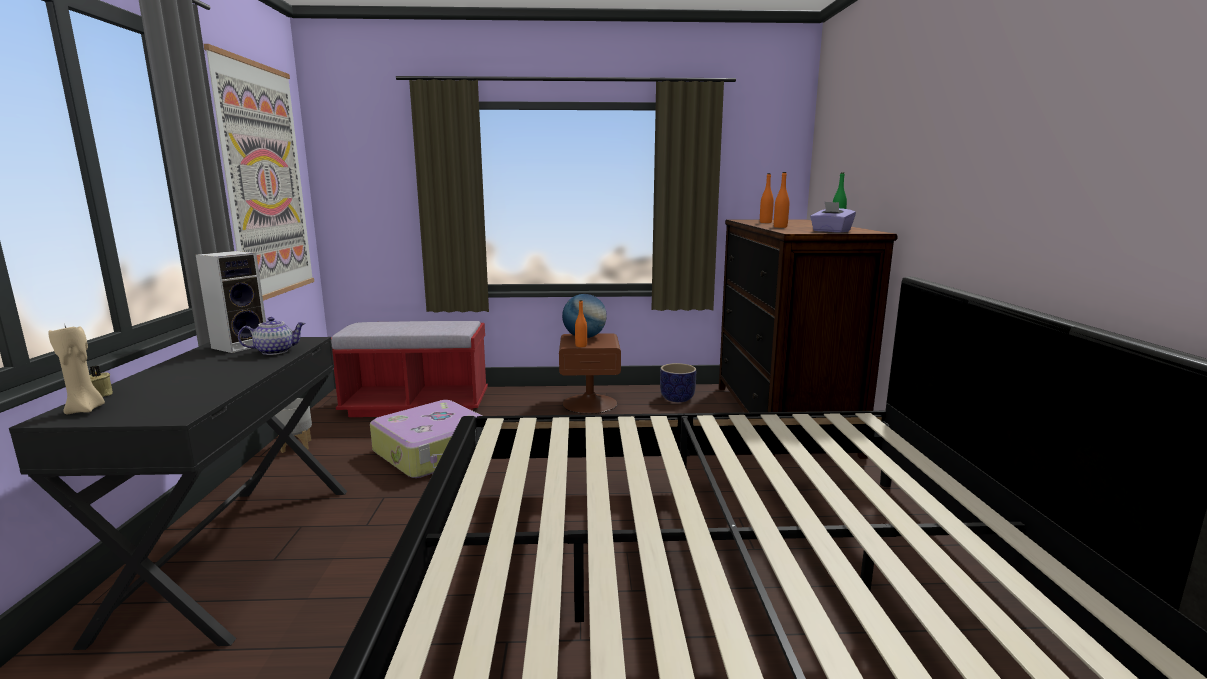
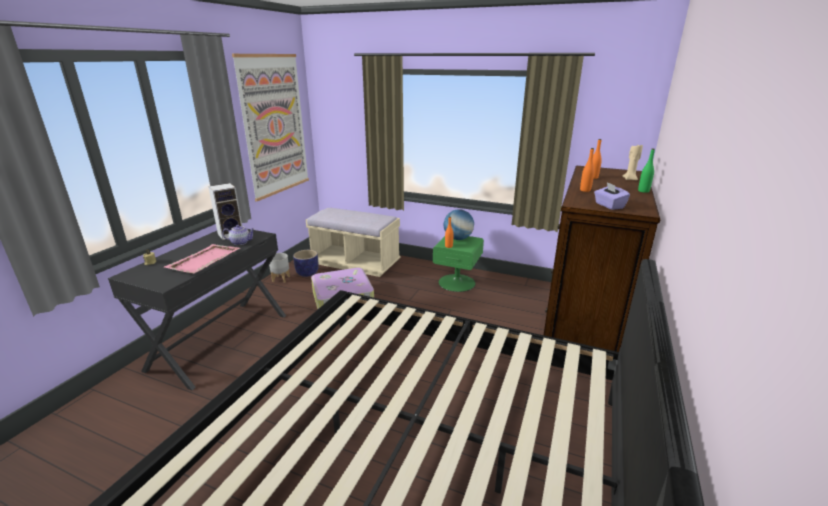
camera: 25 degrees right, 10 degrees up
(86, 410) = (138, 272): beige candle -> beige candle (630, 179)
(226, 378) = (204, 260): none -> pink tray
(416, 406) = (355, 263): red bench -> beige bench
(590, 403) = (457, 282): brown nightstand -> green nightstand
(677, 398) = (519, 290): planter -> planter (307, 273)

